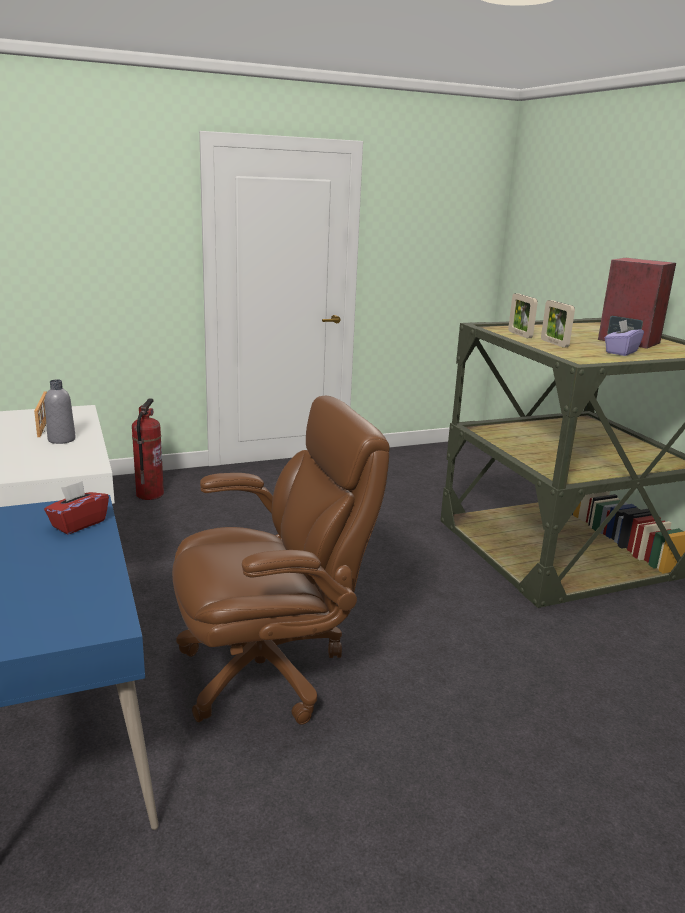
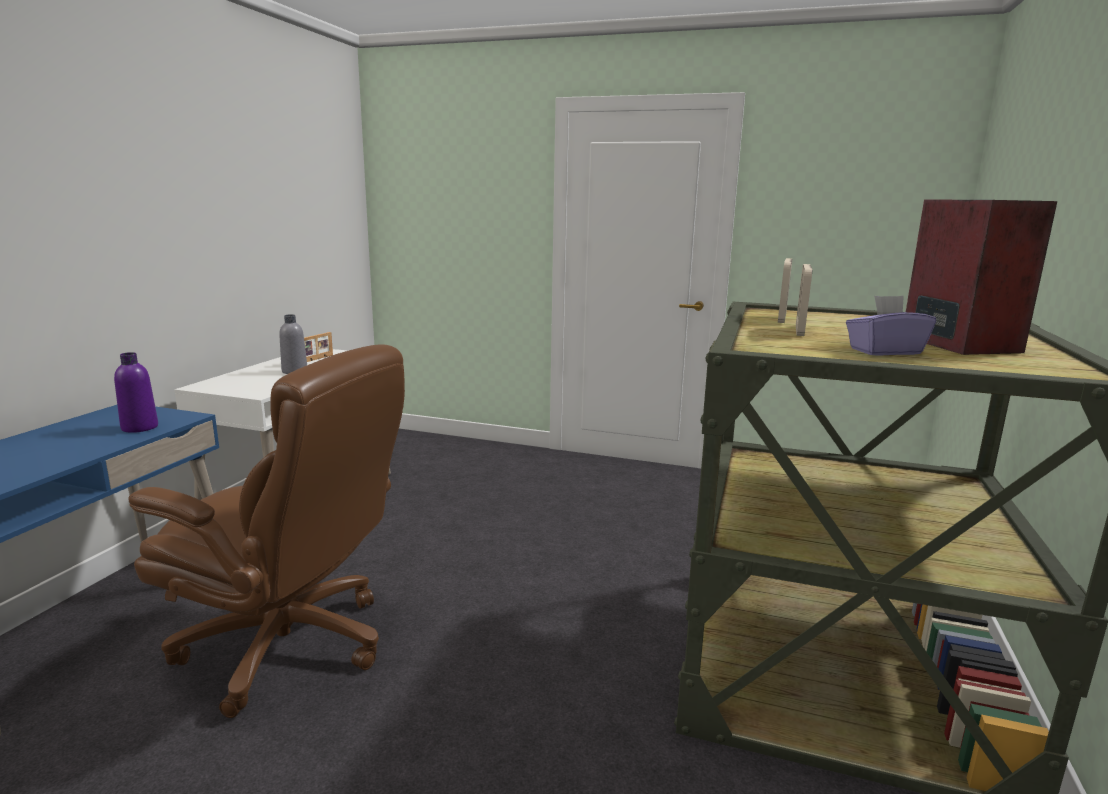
camera: 40 degrees right, 5 degrees down
(78, 524) = (140, 427): red tissue box -> purple bottle
(150, 494) = (462, 459): fire extinguisher -> none

